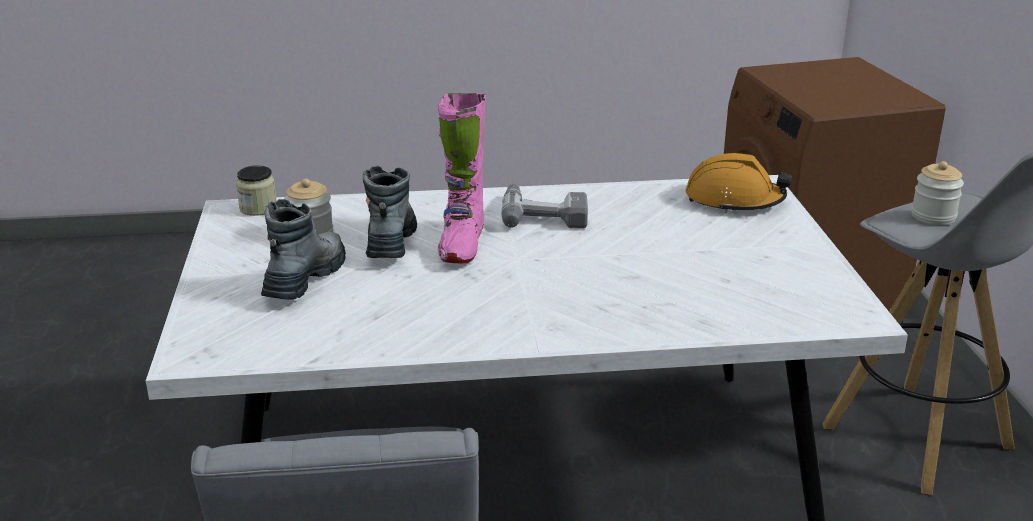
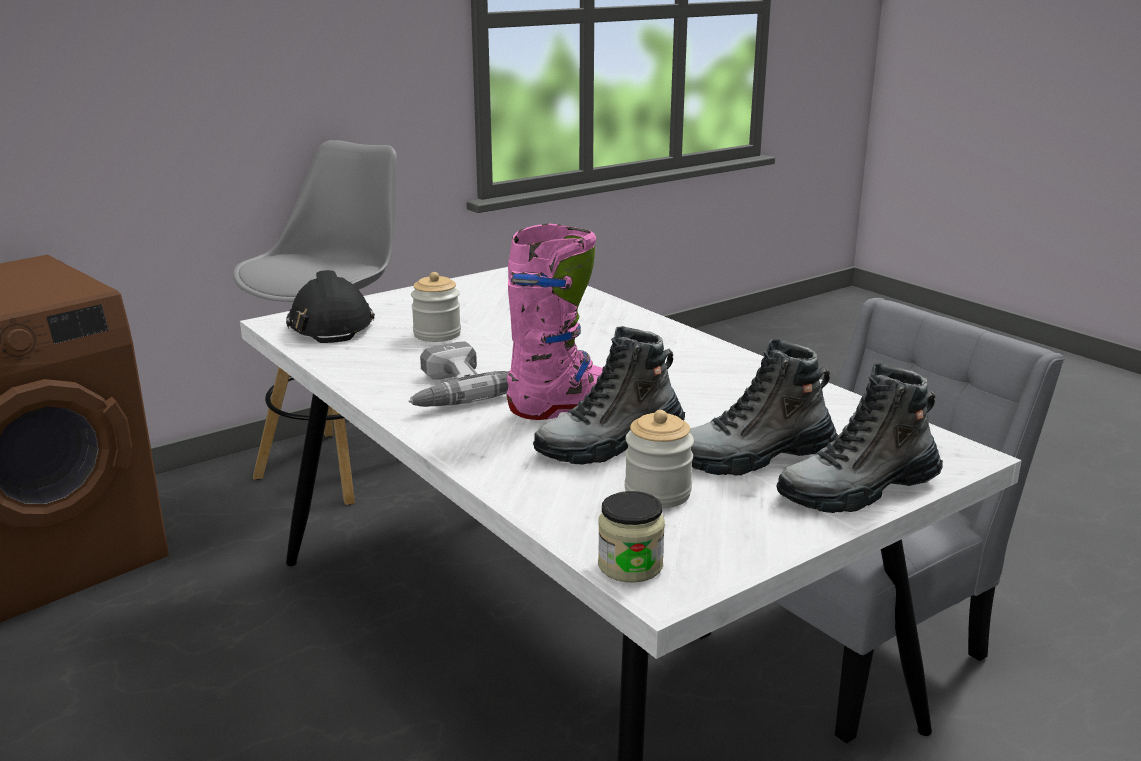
camera: 120 degrees left, 5 degrees down
(217, 295) = (858, 490): none -> boot
(734, 200) = (330, 325): orange hard hat -> black hard hat
(933, 216) = (304, 271): jar -> jar (437, 334)

